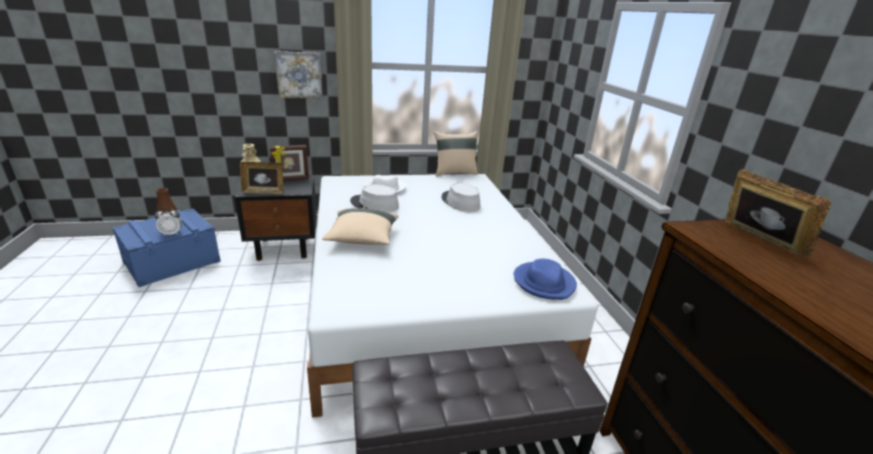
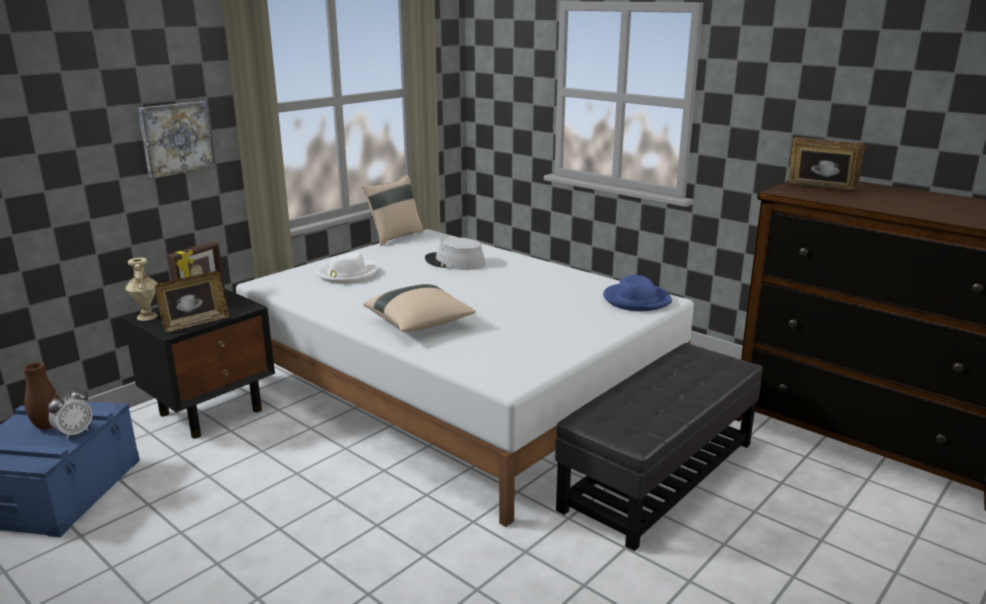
camera: 35 degrees left, 5 degrees down
(374, 204) = (368, 292): grey hat -> none

